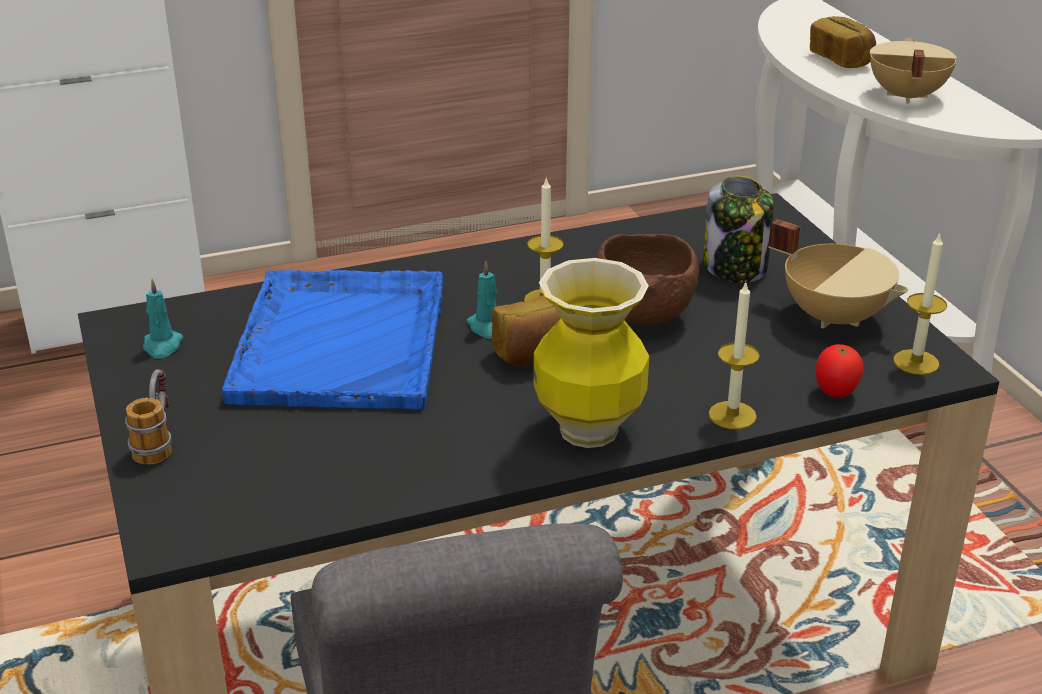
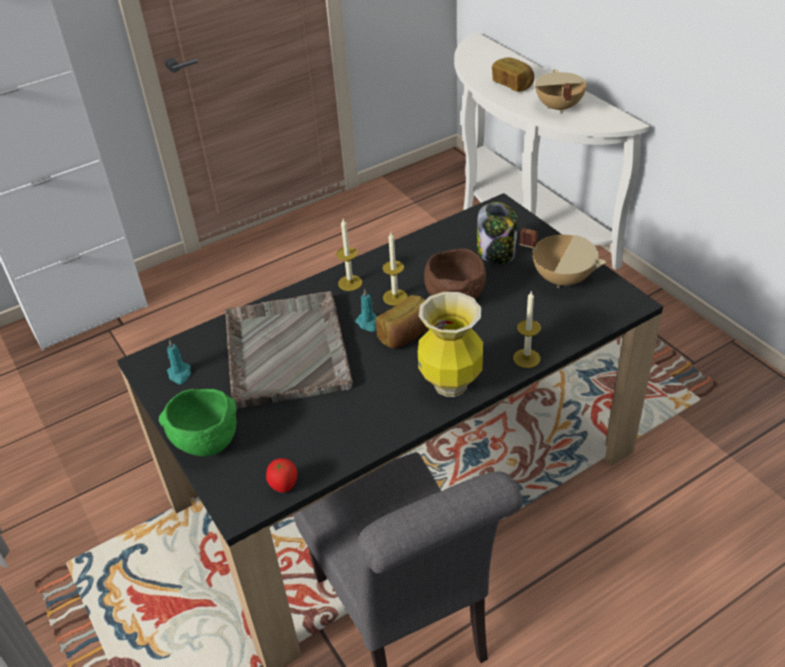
camera: 10 degrees left, 10 degrees up
(157, 441) = (205, 443): mug -> green bowl
(341, 341) = (286, 349): blue tray -> grey tray
(835, 393) = (578, 332): tomato -> tomato (283, 487)
(916, 362) = (615, 302): candle -> candle (350, 283)

